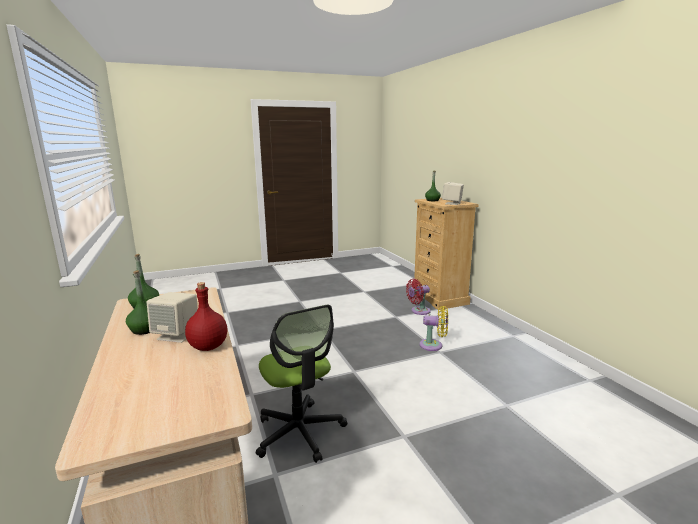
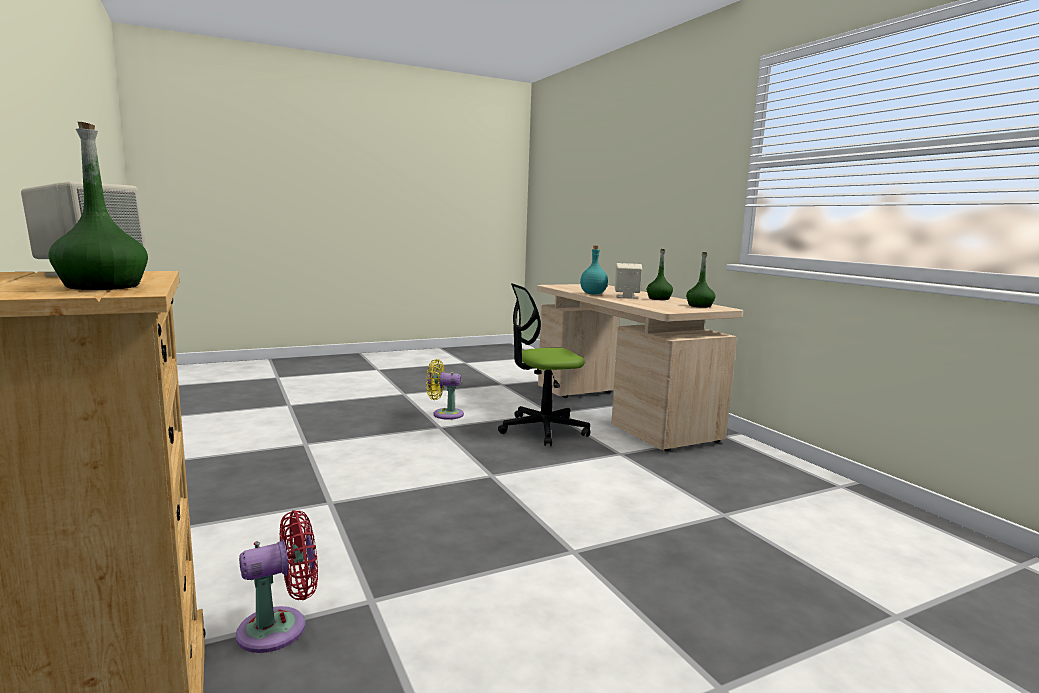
camera: 175 degrees right, 5 degrees down
(207, 347) = (593, 294): red bottle -> turquoise bottle
(299, 432) = (543, 429): office chair -> office chair turned 75 degrees counterclockwise
(433, 345) = (331, 514): yellow fan -> yellow fan (444, 414)

